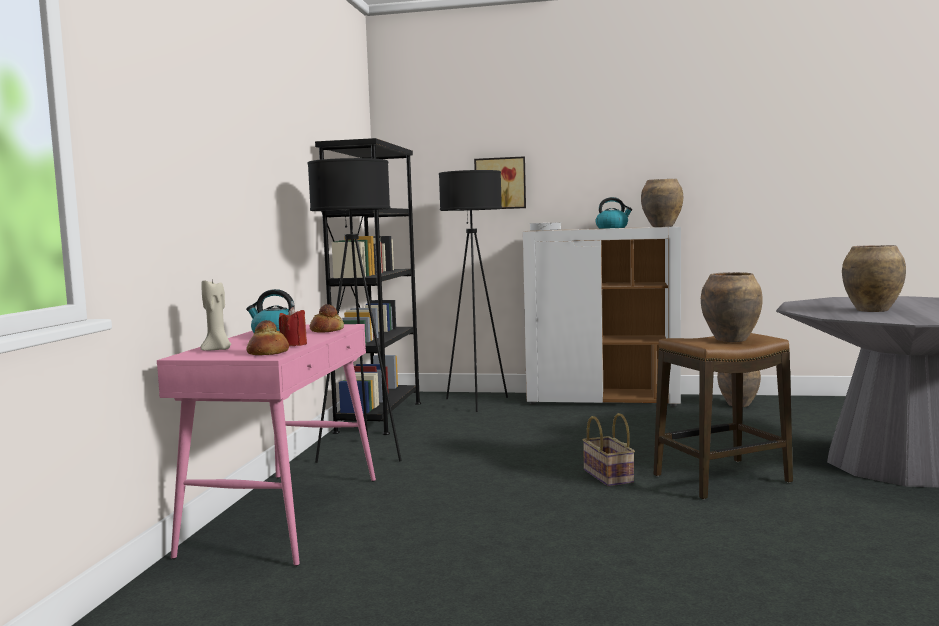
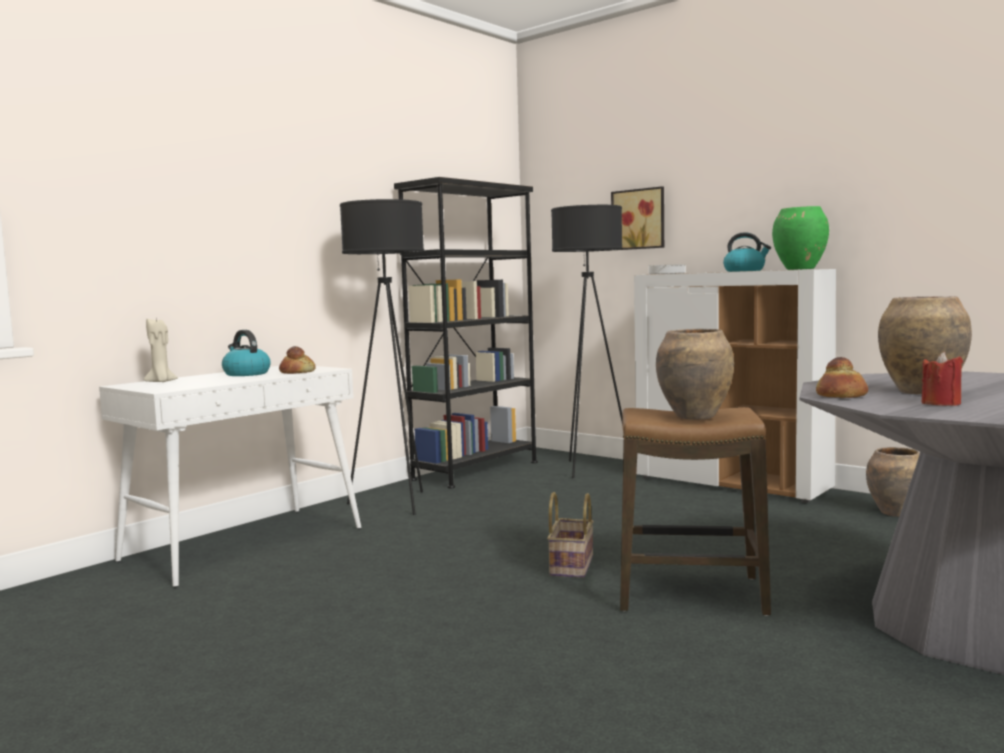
camera: 30 degrees right, 0 degrees up
(269, 353) = (176, 387): bread -> bread (842, 395)
(285, 514) = (245, 544): pink console table -> white console table
(294, 345) = (220, 382): red candle -> red candle (941, 404)
(662, 226) = (800, 269): brown vase -> green vase

